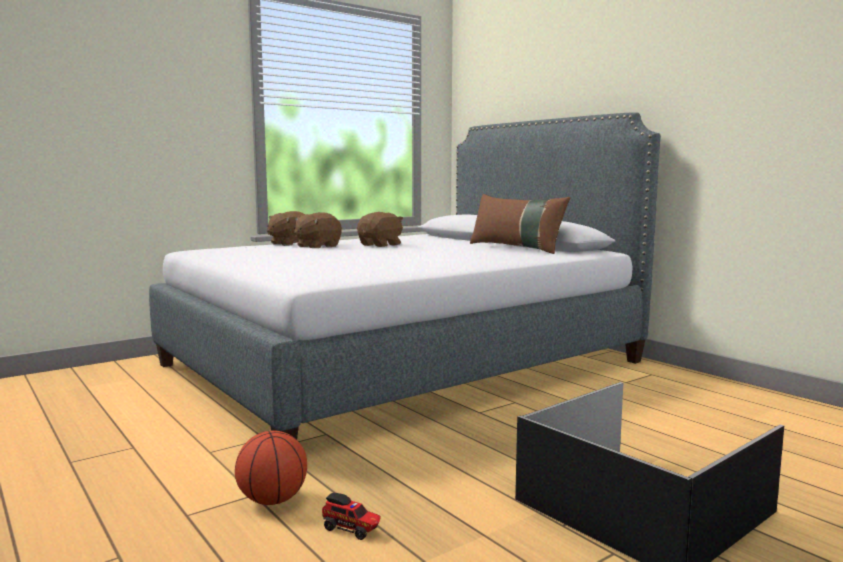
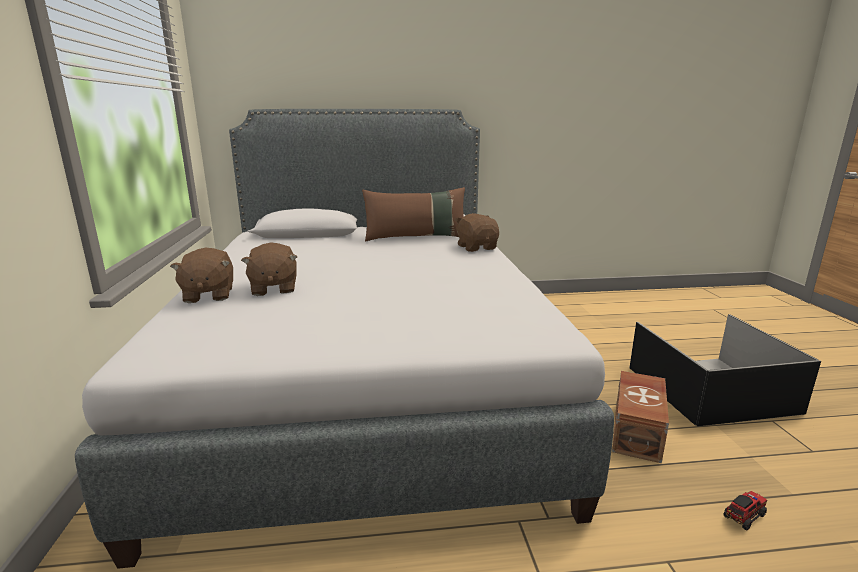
camera: 60 degrees left, 10 degrees up
(273, 500) = (683, 550): basketball -> none
(381, 245) = (315, 265): brown plush toy -> brown plush toy (477, 247)
(459, 469) = (638, 431): none -> brown storage box

